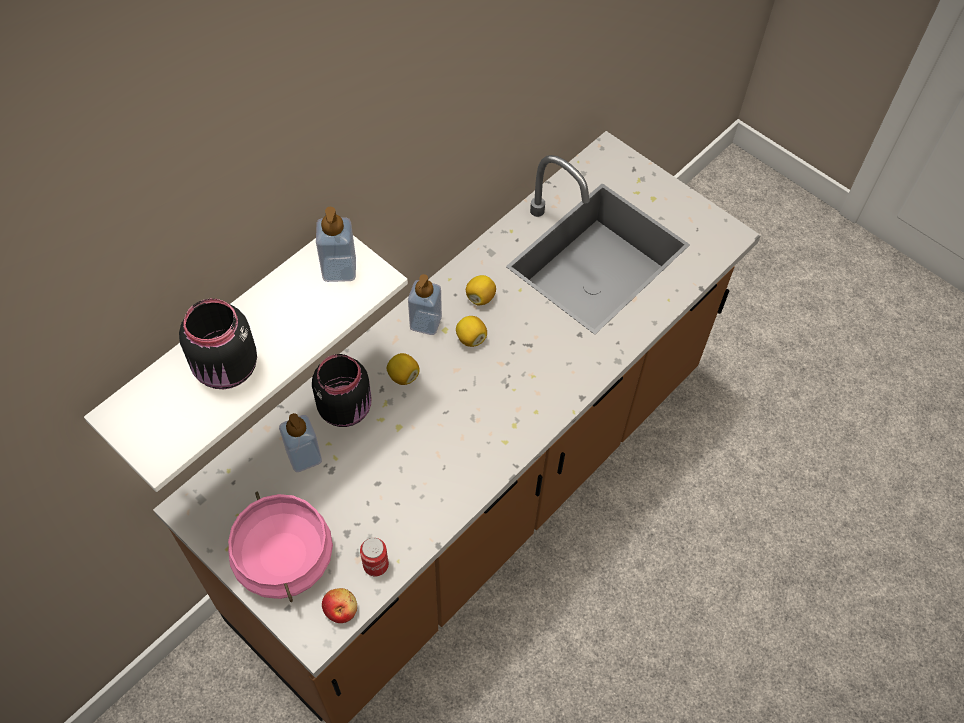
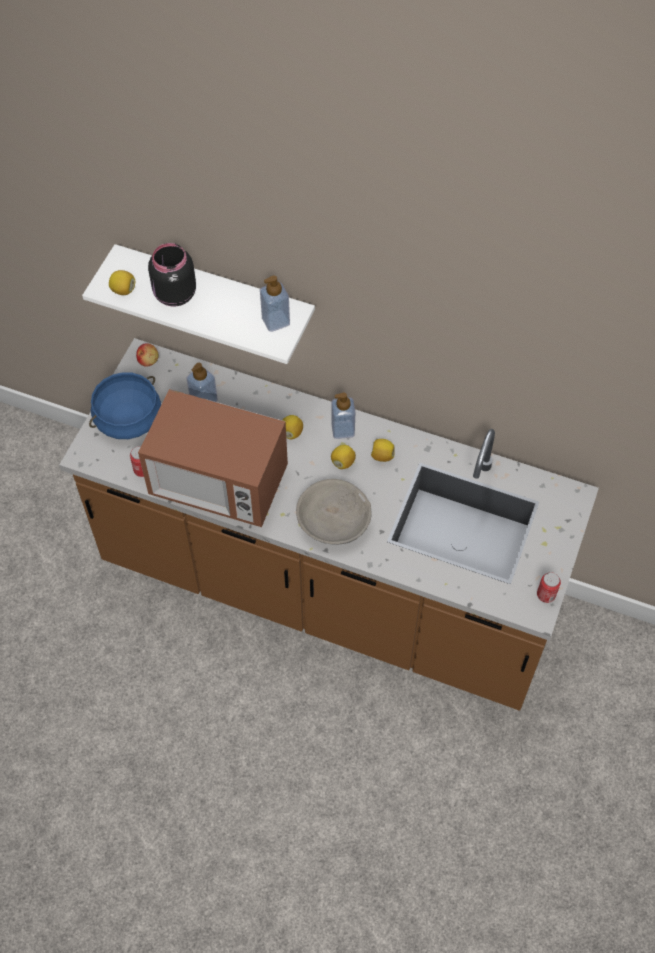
camera: 70 degrees right, 0 degrees up
(179, 430) = (123, 290): none -> lemon
(283, 557) = (128, 418): pink cooking pot -> blue cooking pot
(341, 609) = (105, 462): apple -> apple (148, 360)
(347, 408) = (251, 409): black jar -> none
(439, 480) = (218, 483): none -> microwave
(546, 376) = (333, 521): none -> grey bowl
(713, 220) = (546, 595): none -> can

